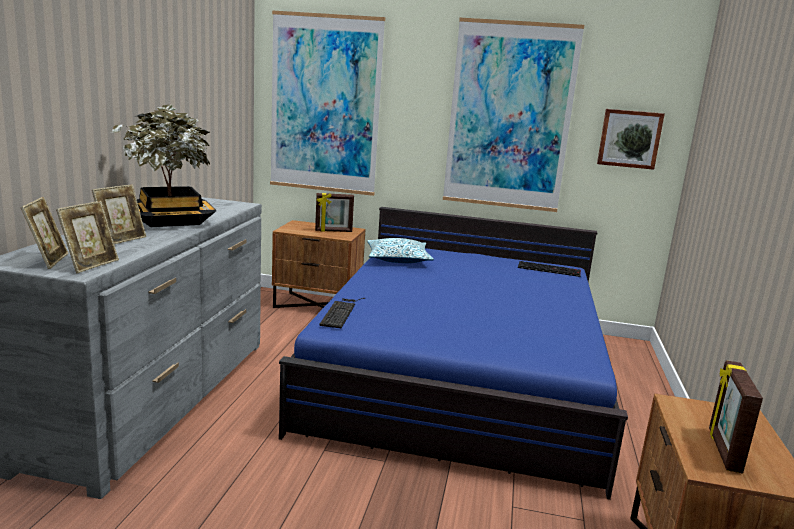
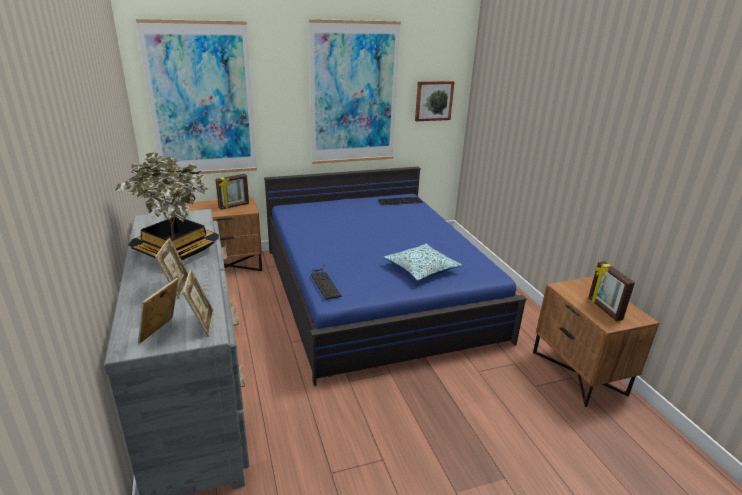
camera: 30 degrees left, 10 degrees up
(48, 261) = (162, 332): picture frame -> picture frame turned 120 degrees counterclockwise
(398, 259) = (302, 220): pillow -> pillow (421, 269)

